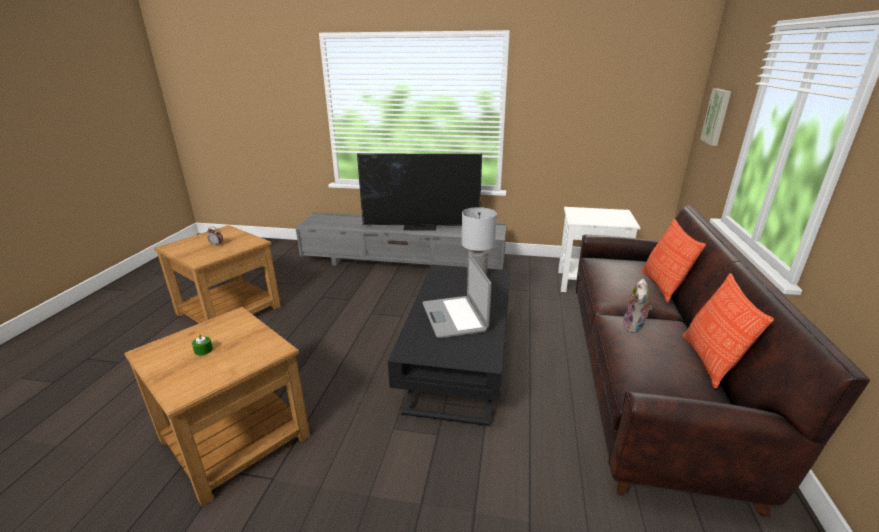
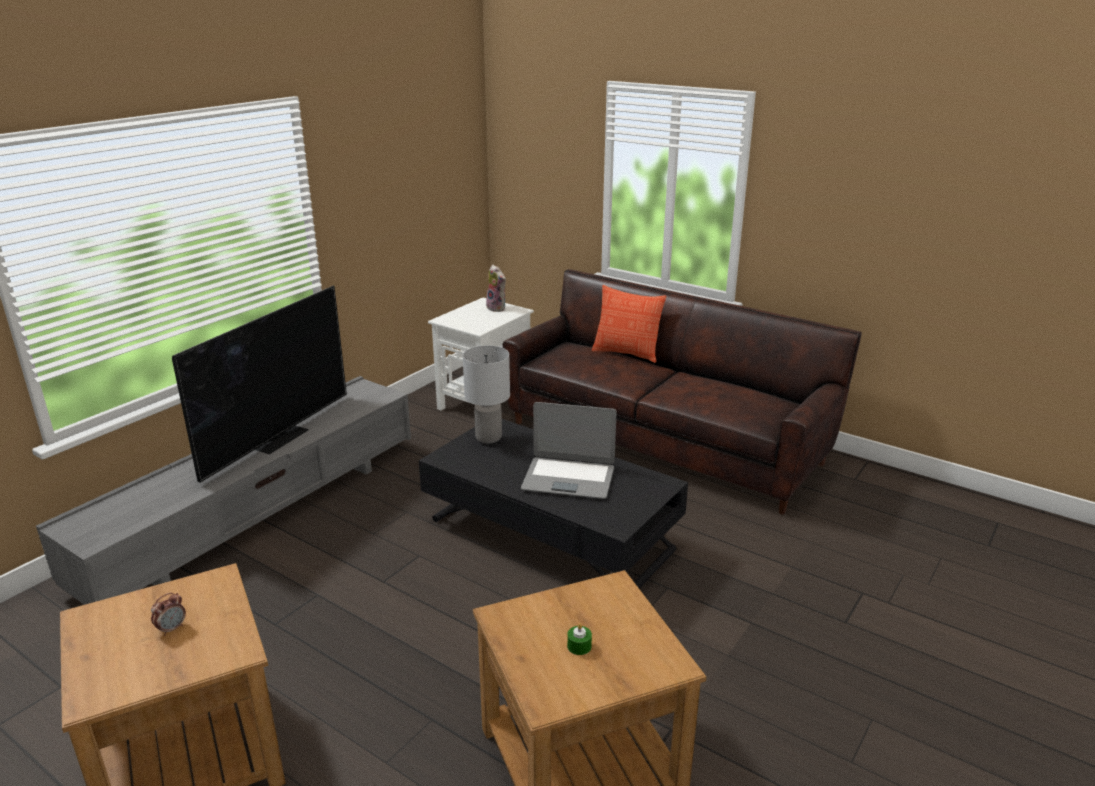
camera: 65 degrees left, 0 degrees up
(634, 327) = (681, 391): plush toy -> plush toy (497, 308)
(710, 362) = (746, 383): orange pillow -> none
(717, 116) = (537, 170): picture -> none

